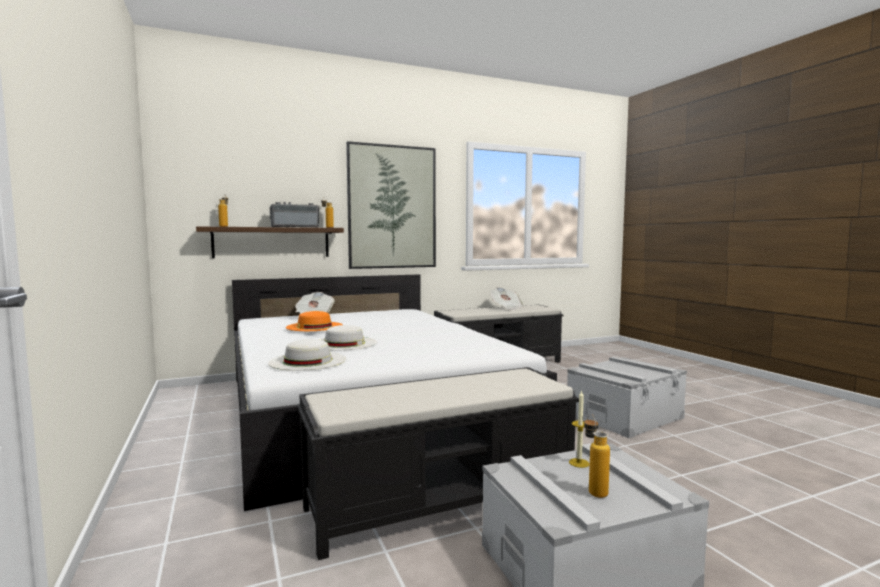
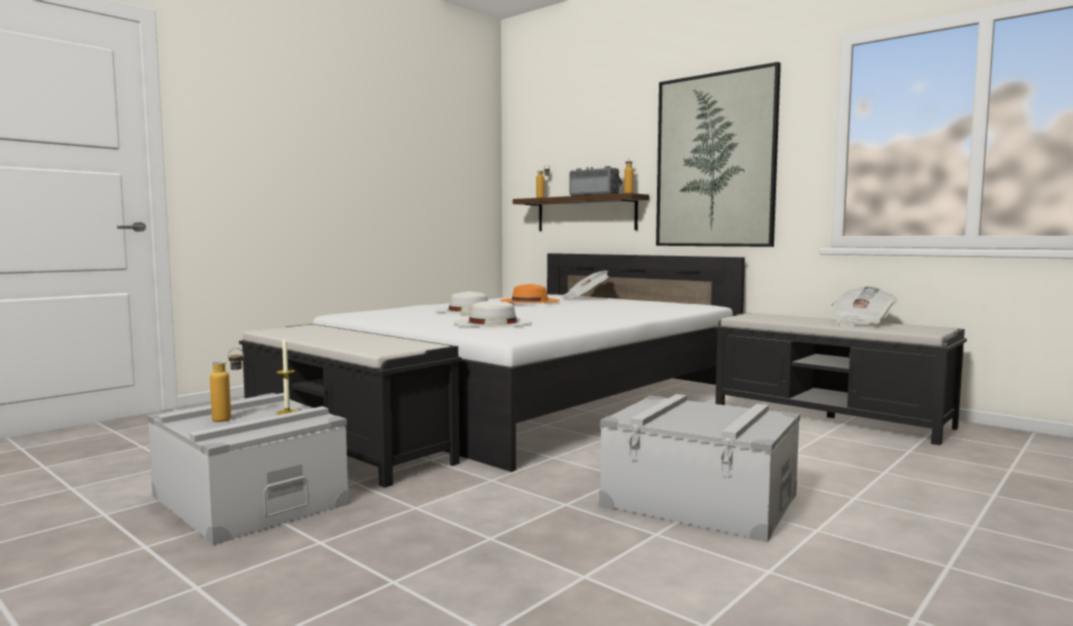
camera: 65 degrees right, 0 degrees up
(307, 361) = (393, 312): white hat -> white hat (492, 322)

